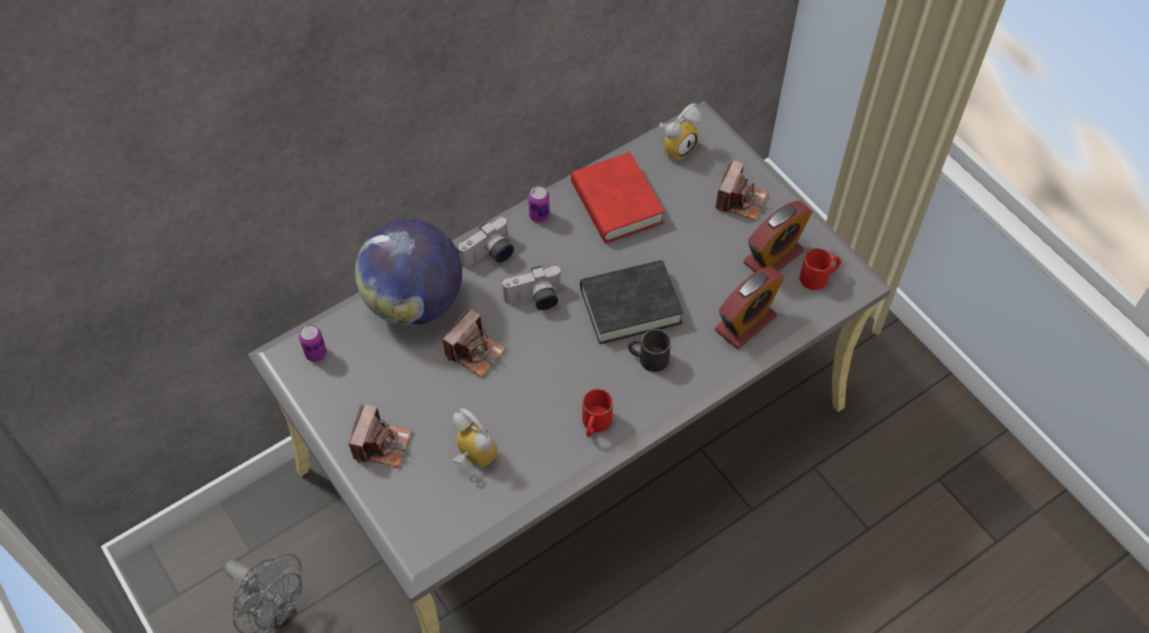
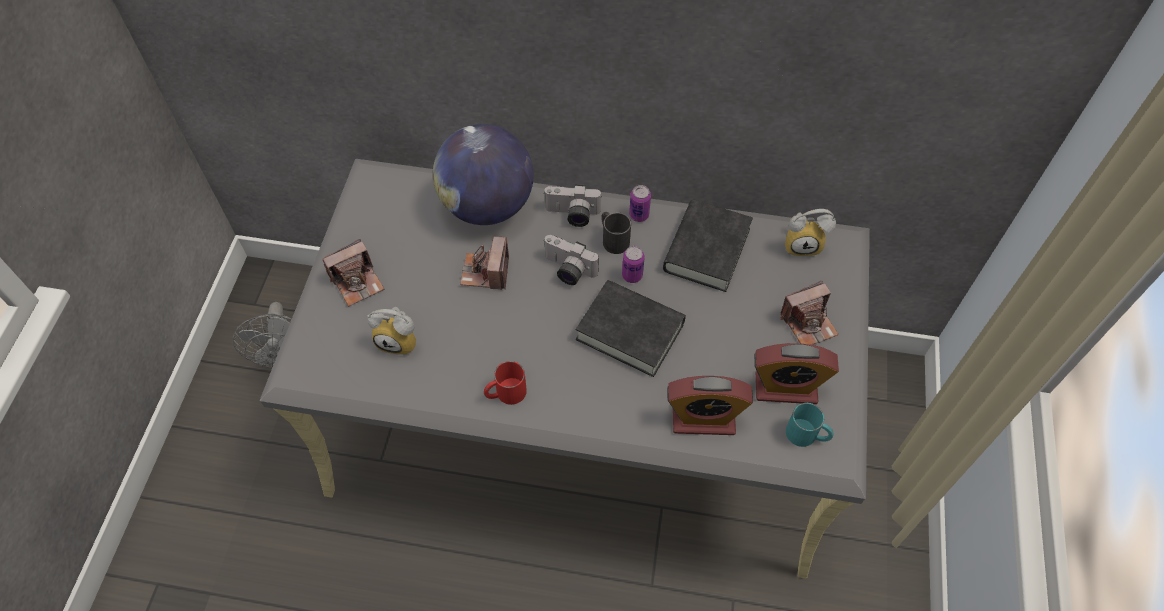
camera: 45 degrees right, 0 degrees up
(316, 353) = (389, 190): can -> can (632, 275)
(470, 456) = (400, 340): alarm clock -> alarm clock turned 105 degrees clockwise
(475, 351) = (486, 272): camera -> camera turned 105 degrees clockwise
(616, 203) = (706, 250): red book -> black book
(647, 358) = (598, 380): black mug -> black mug (612, 238)
(819, 277) = (807, 435): red mug -> turquoise mug

